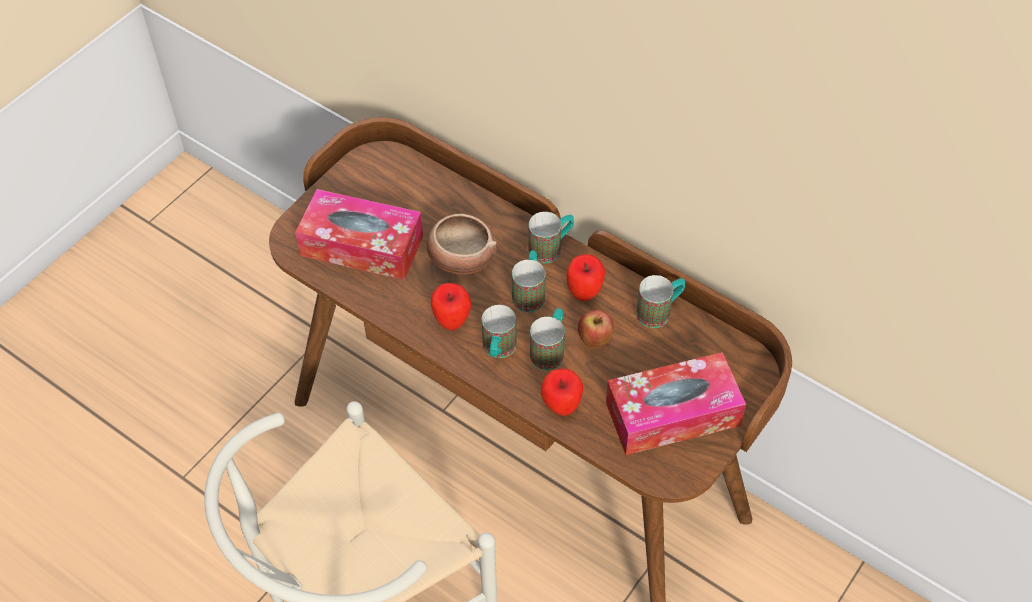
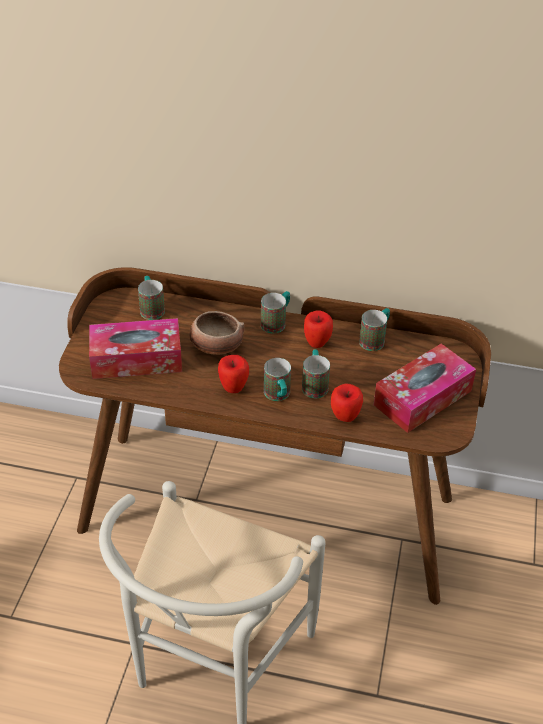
camera: 25 degrees left, 10 degrees down
(529, 292) = (278, 353): mug -> mug (151, 308)
(594, 340) = (342, 369): apple -> none

